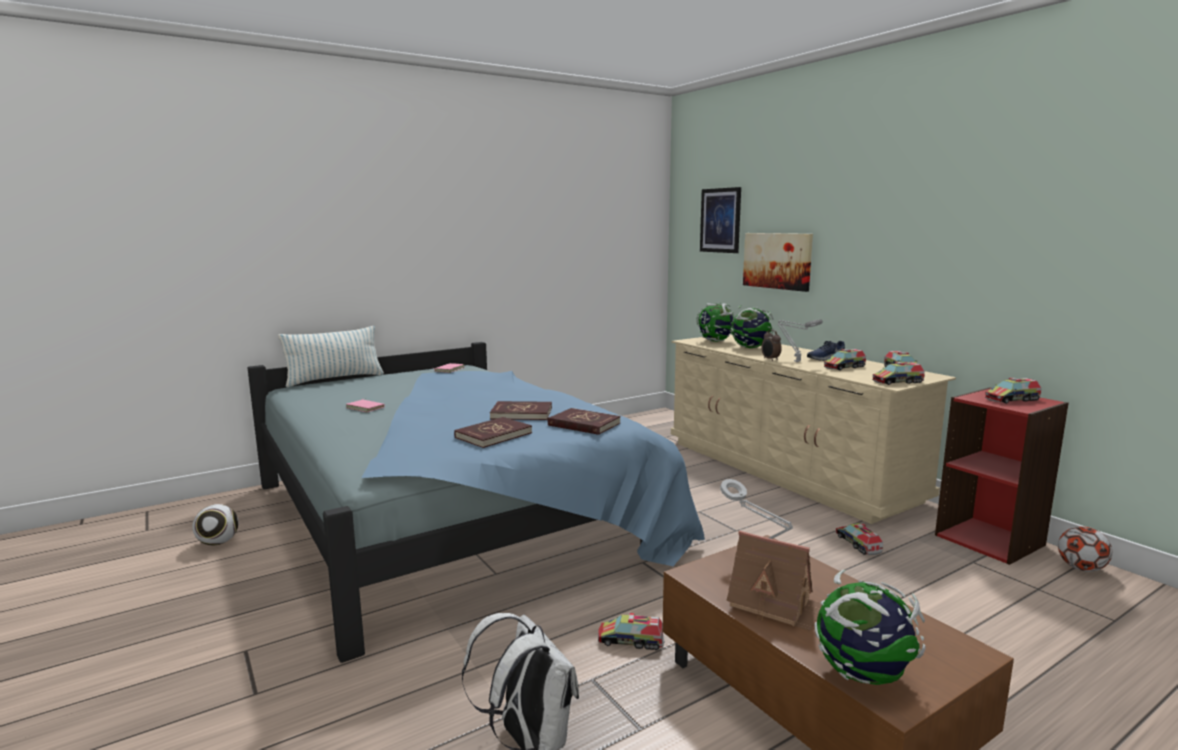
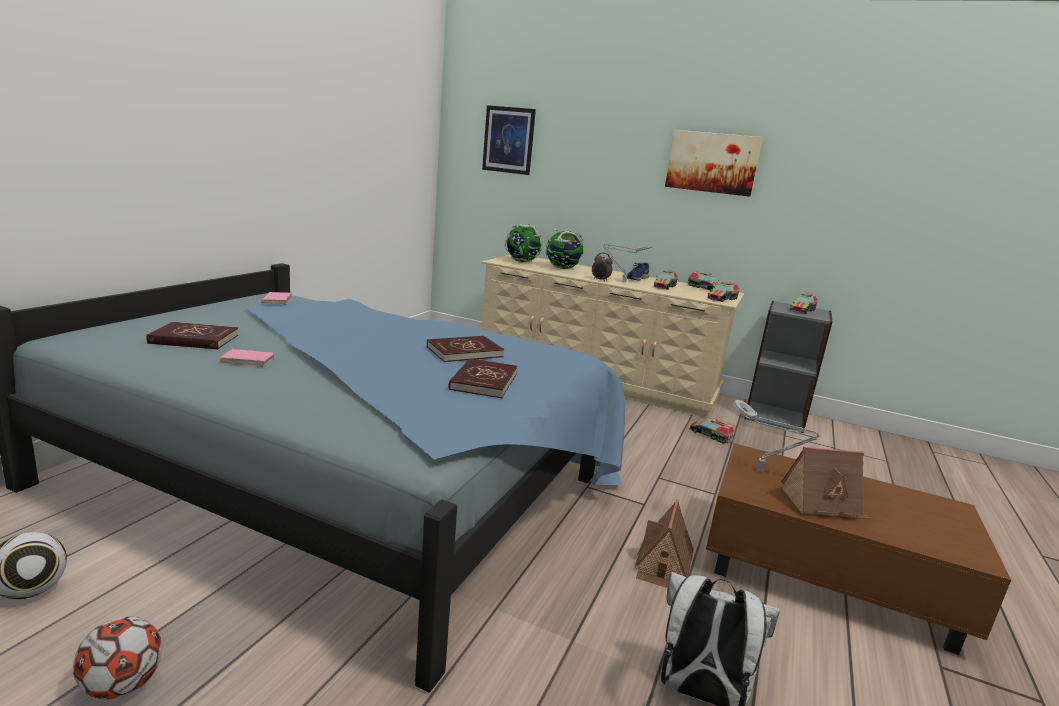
camera: 35 degrees left, 5 degrees up
(335, 379) = (115, 321): pillow -> none
(584, 424) = (545, 358): red book -> red book (194, 339)
(631, 640) = (663, 565): toy truck -> toy house
(777, 260) = (575, 186): picture -> picture (712, 162)
(863, 675) = (939, 544): globe -> none
(990, 540) = (775, 416): red bookcase -> grey bookcase
(1081, 568) = (836, 428): football -> football (123, 685)

